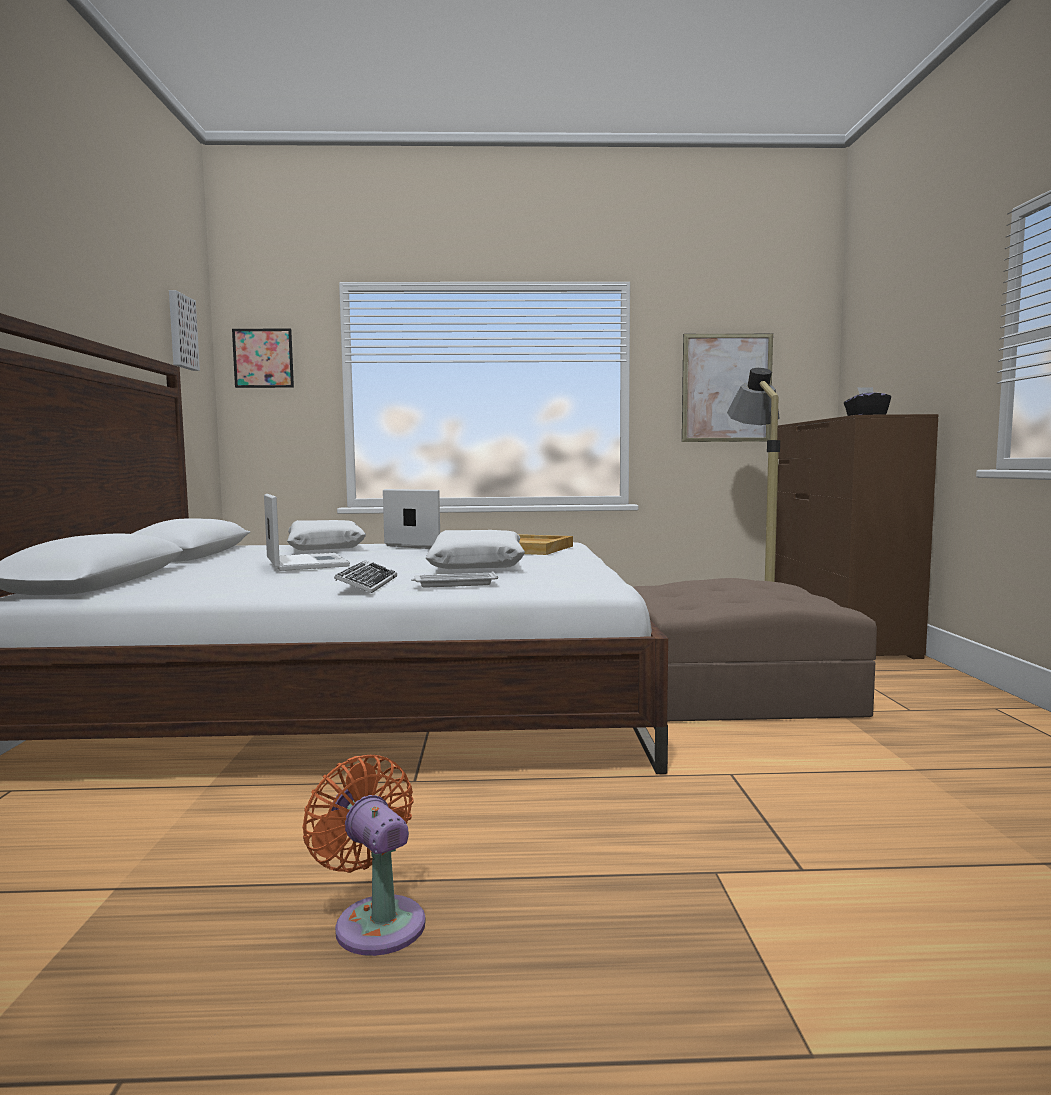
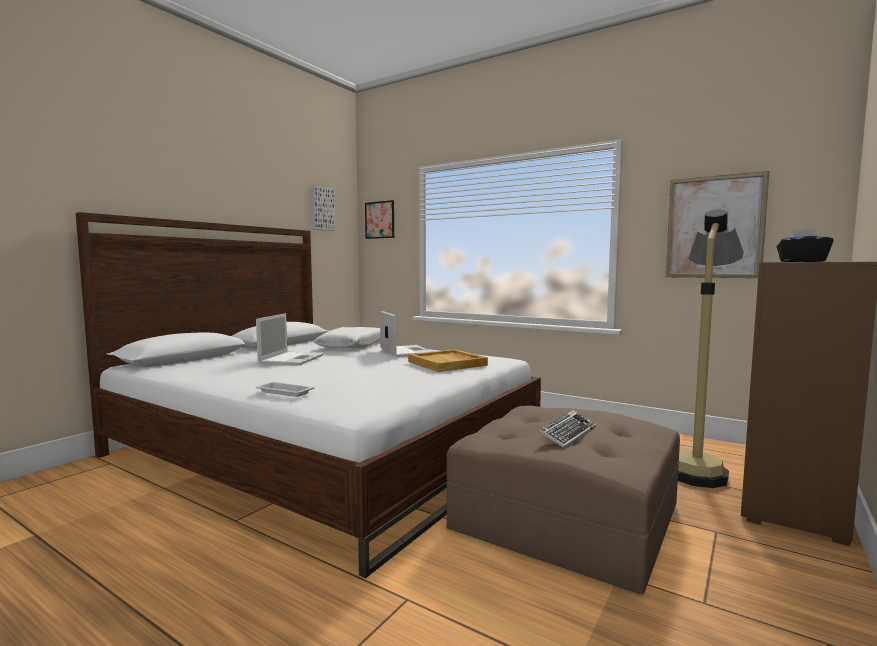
camera: 35 degrees right, 0 degrees up
(367, 584) = (254, 382): keyboard -> keyboard (567, 433)
(376, 921) = (51, 609): orange fan -> none
(478, 565) = (358, 376): white pillow -> none

